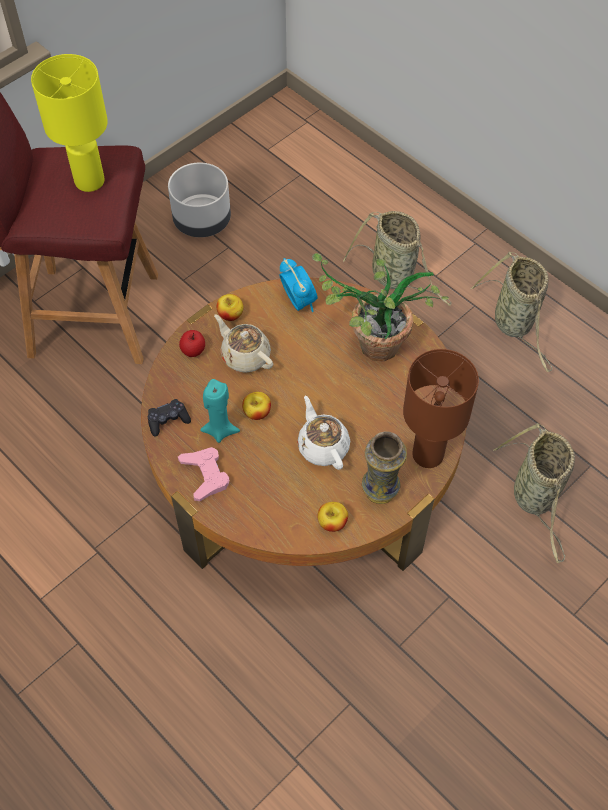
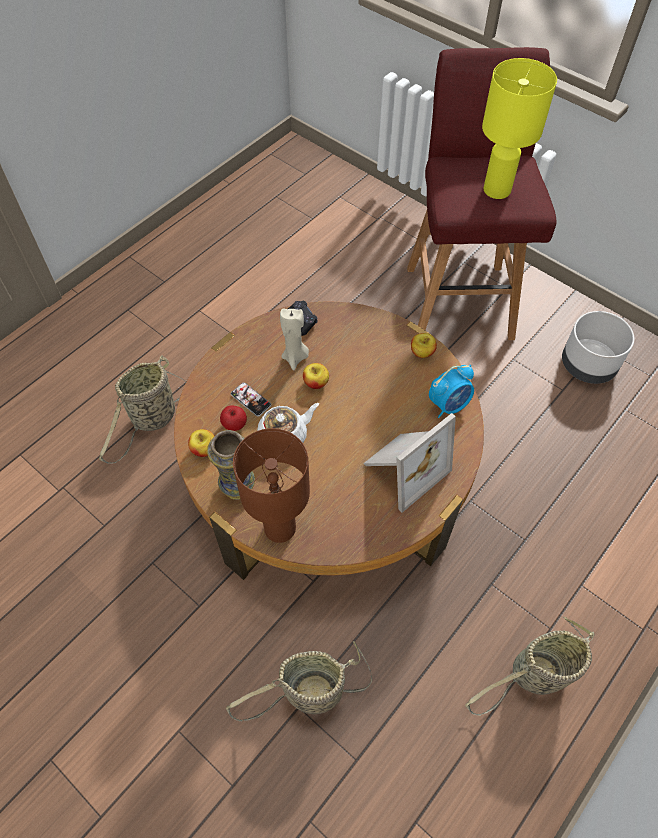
camera: 85 degrees right, 0 degrees up
(193, 350) = (377, 329): apple -> apple (234, 424)
(205, 475) = (249, 352): pink game controller -> none
(220, 430) = (295, 357): turquoise candle -> beige candle
(245, 355) = (377, 368): beige teapot -> none
(272, 476) = (250, 399): none -> phone
(368, 347) = (403, 468): potted plant -> picture frame
(395, 277) = (567, 543): basket -> basket (152, 419)

